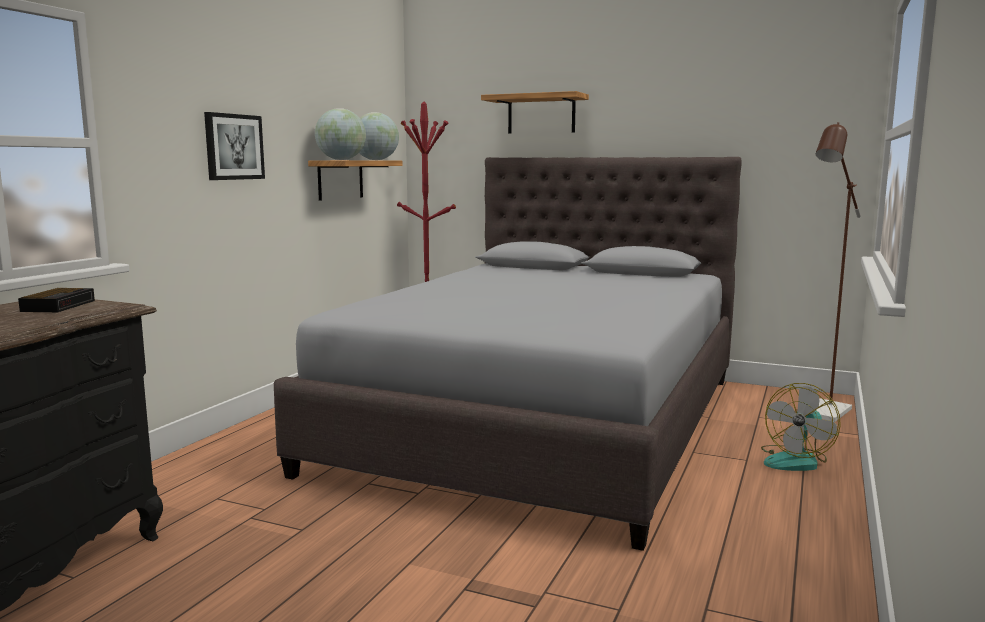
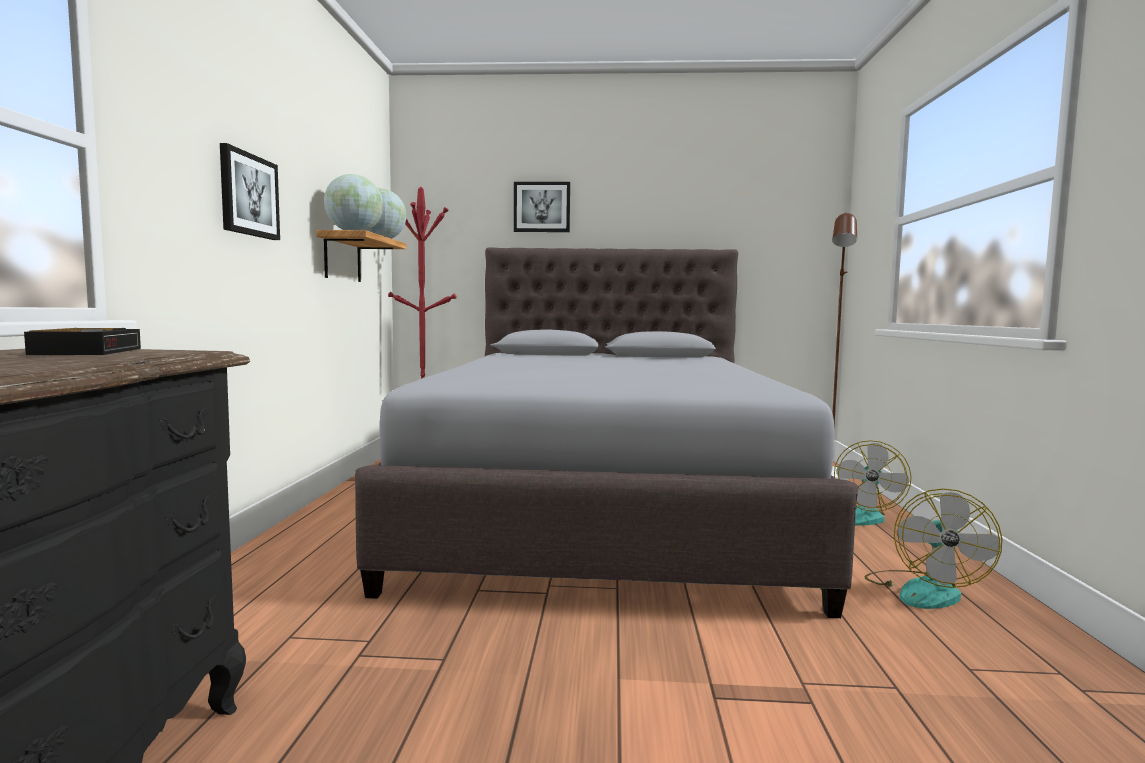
camera: 20 degrees left, 5 degrees down
(541, 114) = (542, 207): shelf -> picture
(761, 540) = (924, 590): none -> fan

